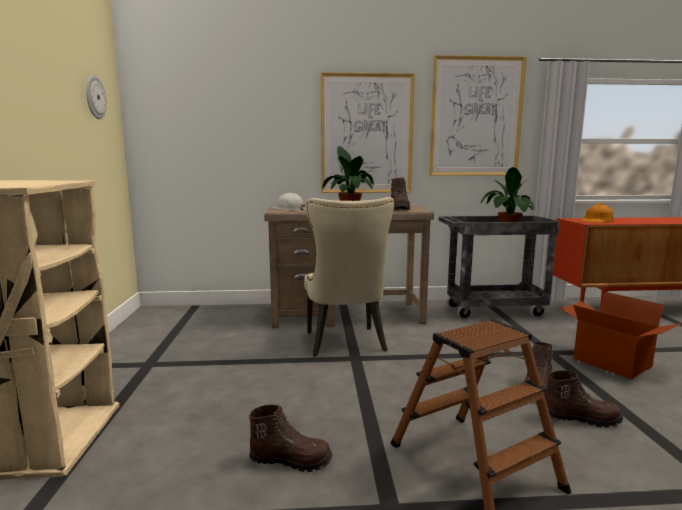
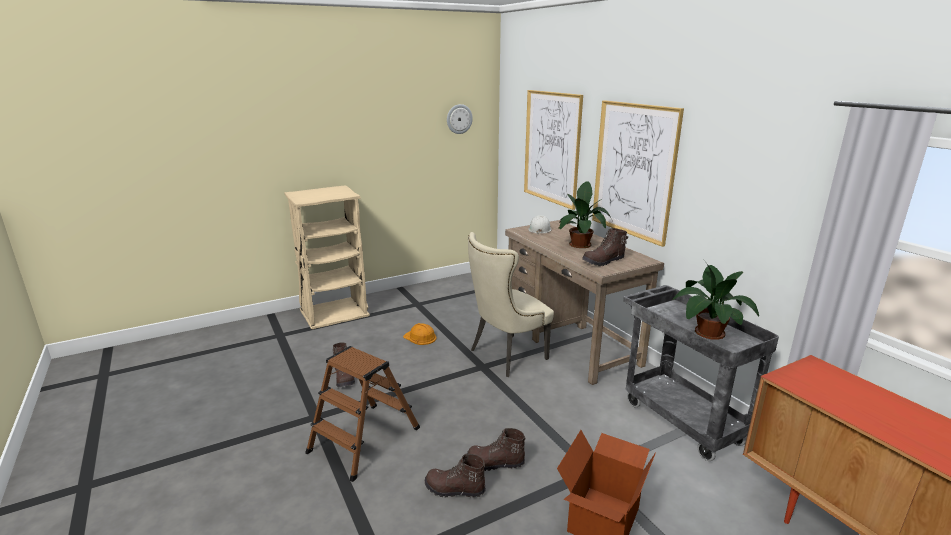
camera: 65 degrees right, 10 degrees up
(476, 117) = (748, 174): picture -> picture (552, 148)
(581, 418) = (454, 490): brown boot -> brown boot turned 120 degrees clockwise
(597, 220) = (838, 386): orange hard hat -> orange hard hat (420, 337)

